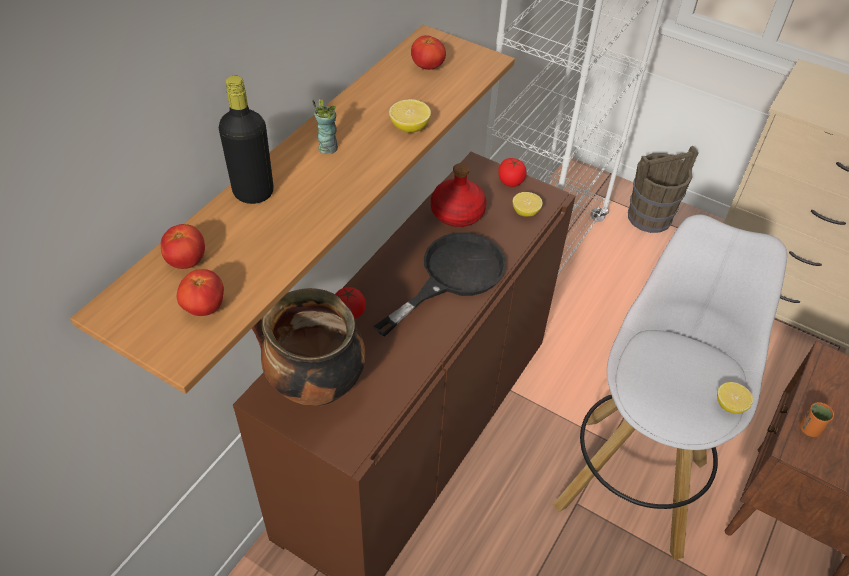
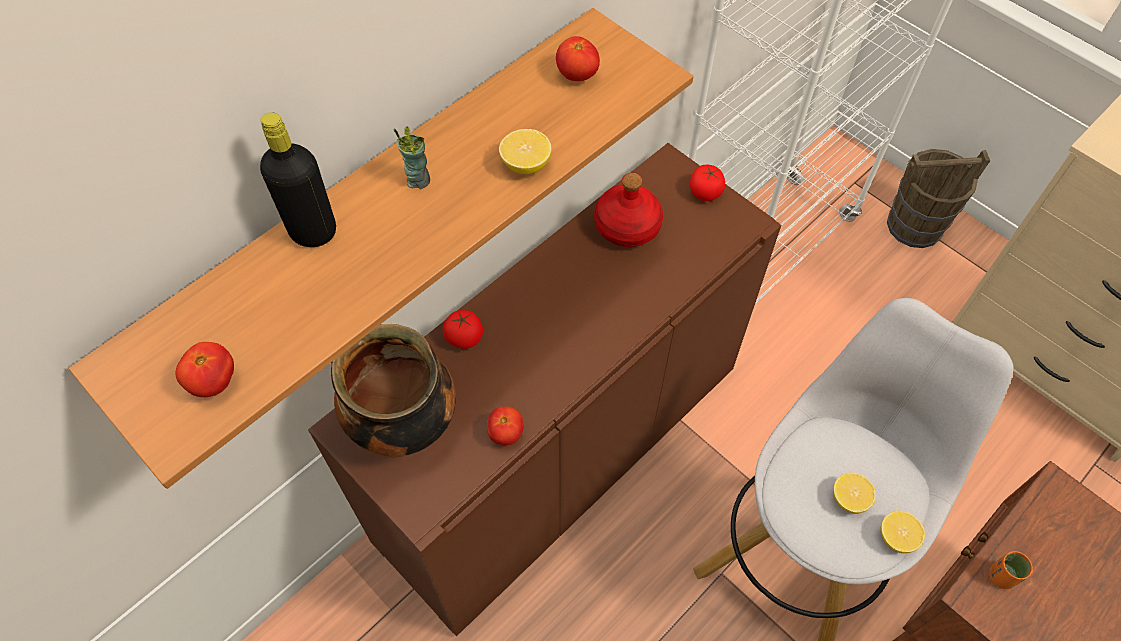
camera: 15 degrees right, 10 degrees up
(186, 261) = (212, 314): tomato -> tomato (506, 433)
(452, 276) = (597, 311): black frying pan -> none
(525, 212) = (711, 238): lemon -> lemon (849, 499)

